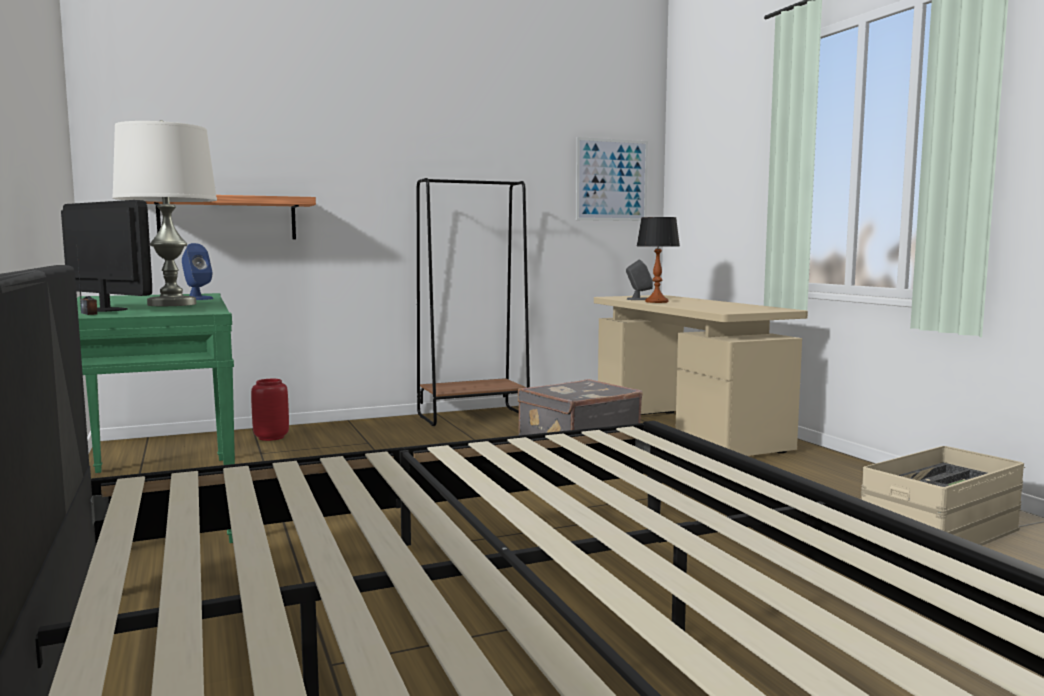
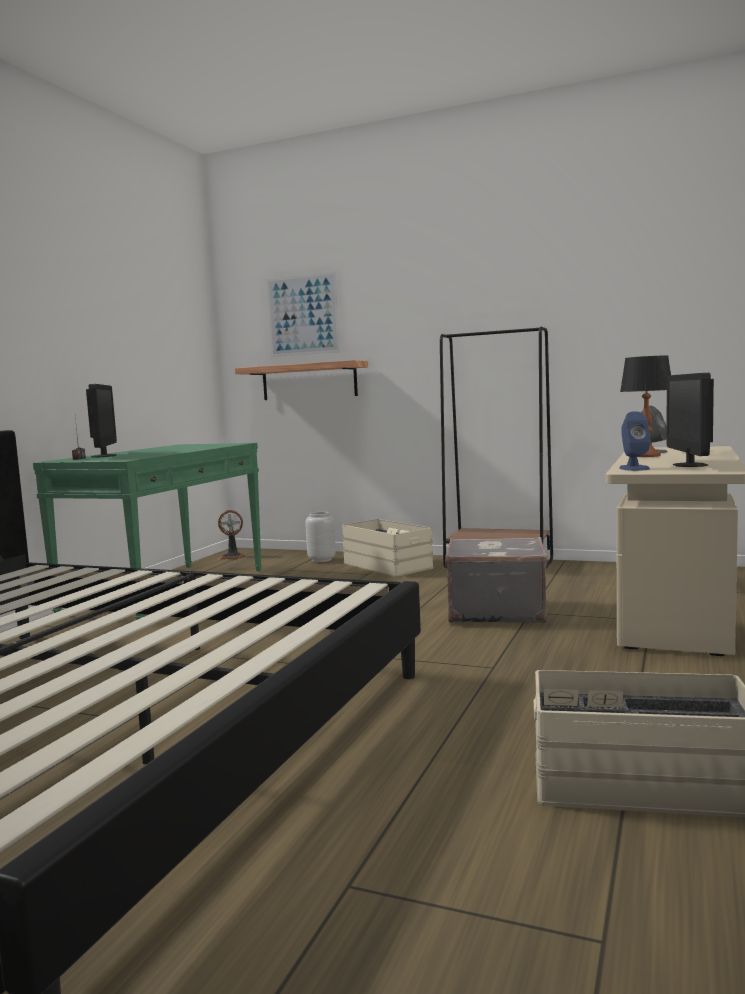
camera: 45 degrees right, 0 degrees up
(132, 451) = (232, 556): none -> fan
(172, 304) = (158, 452): white table lamp -> none
(197, 298) = (205, 447): blue speaker -> blue speaker (634, 468)
(271, 437) = (322, 559): red vase -> grey vase
(366, 432) = (388, 565): none -> beige storage box
(611, 180) = (685, 310): picture -> picture (303, 315)
(736, 307) = (690, 465): none -> monitor

